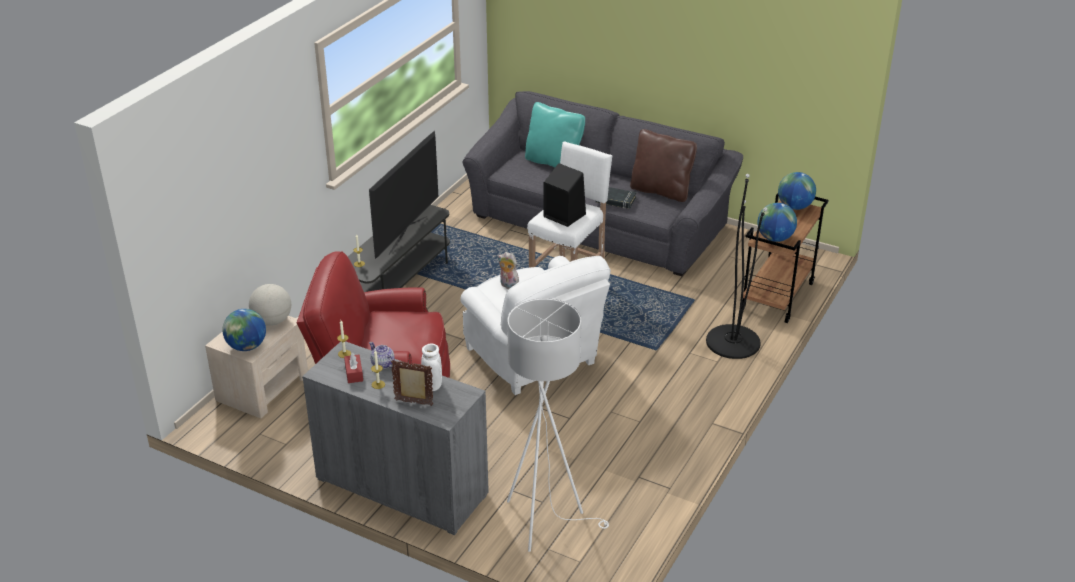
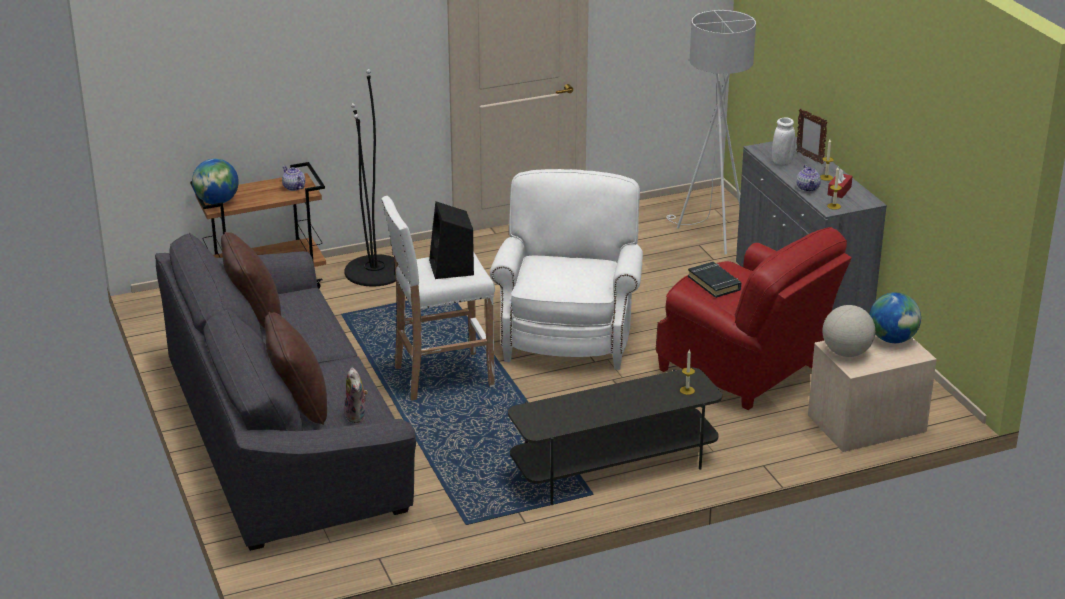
camera: 140 degrees left, 5 degrees down
(407, 234) = (594, 400): television -> none
(508, 286) = (576, 279): plush toy -> plush toy (357, 416)
(554, 162) = (298, 405): turquoise pillow -> brown pillow
(615, 200) = (319, 328): black book -> black book (714, 283)
(775, 238) = (294, 187): globe -> teapot

